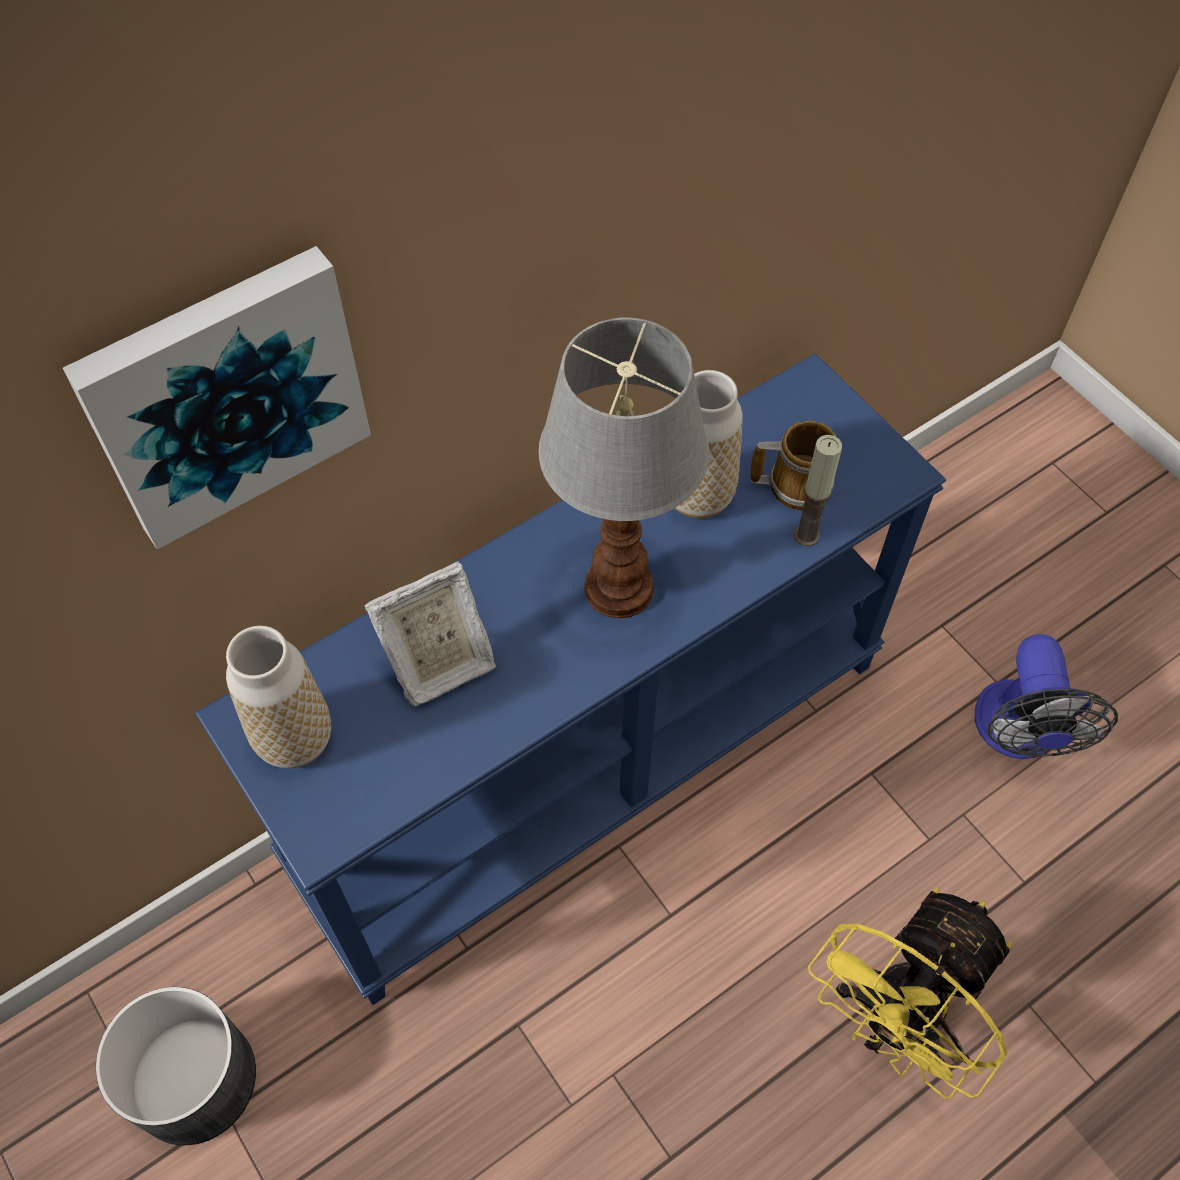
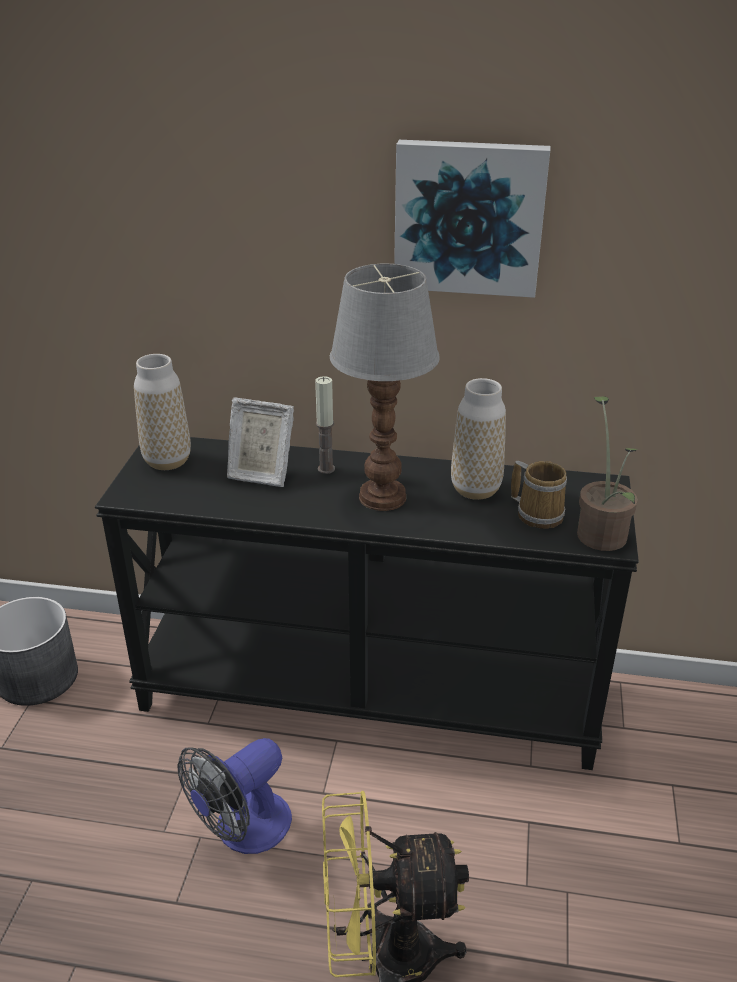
camera: 45 degrees right, 25 degrees down
(225, 394) = (208, 215): picture -> picture (469, 217)
(589, 759) = (370, 692): blue console table -> black console table
(807, 535) = (514, 534): candle -> candle (326, 469)
(876, 462) = (601, 531): none -> potted plant
(1019, 735) = (662, 882): fan -> fan (243, 831)

